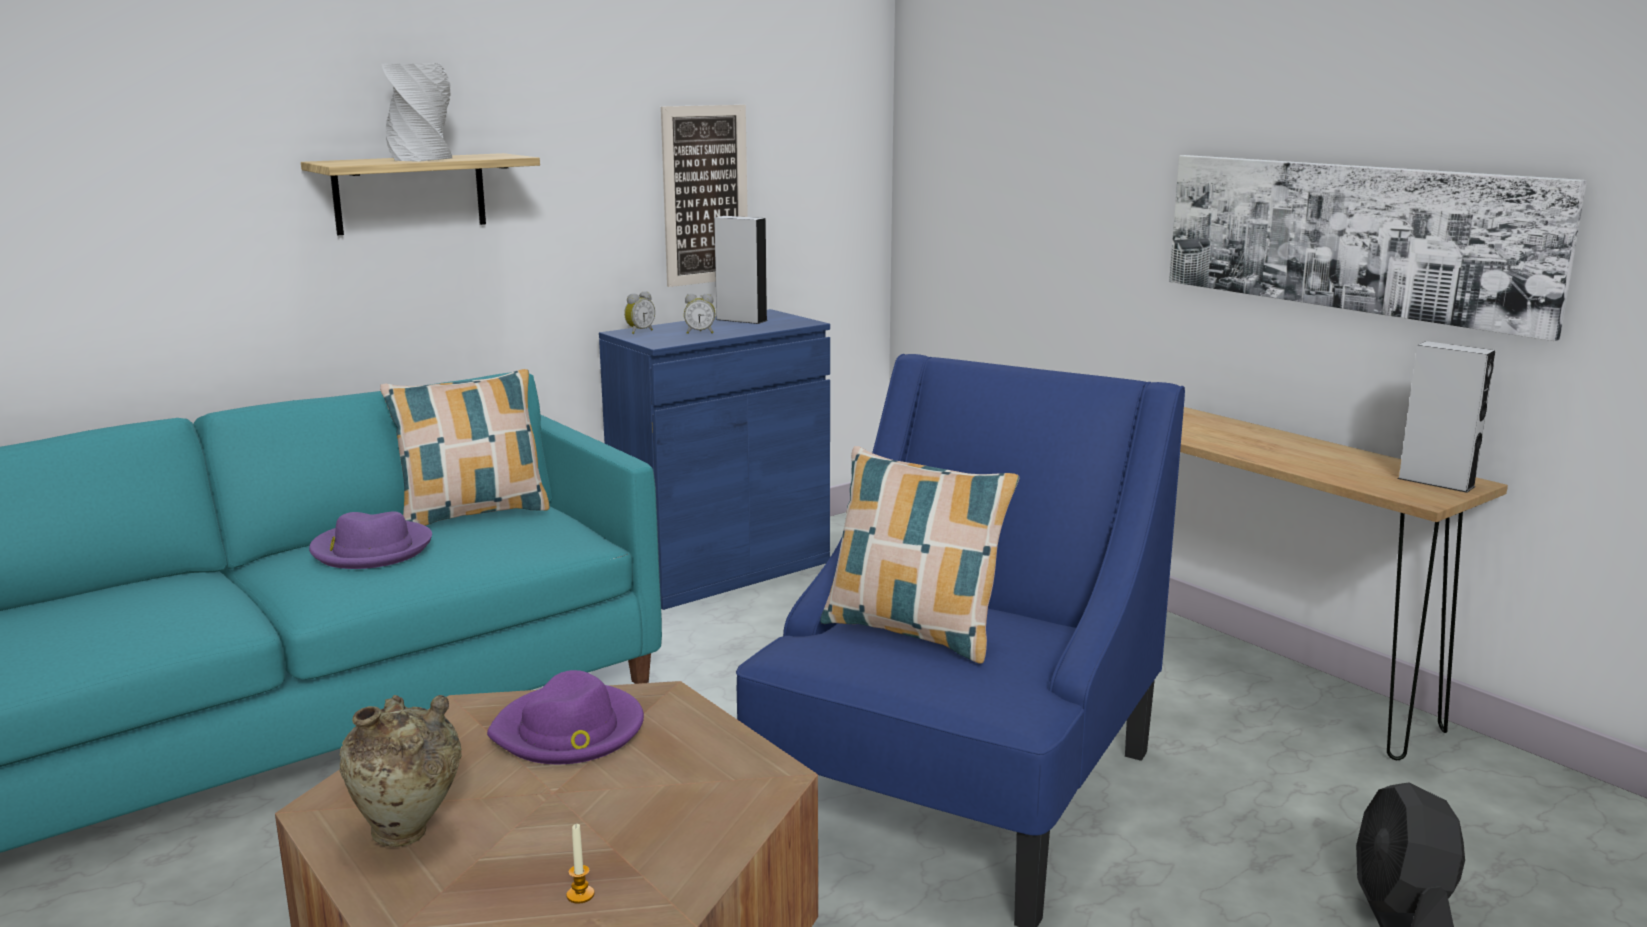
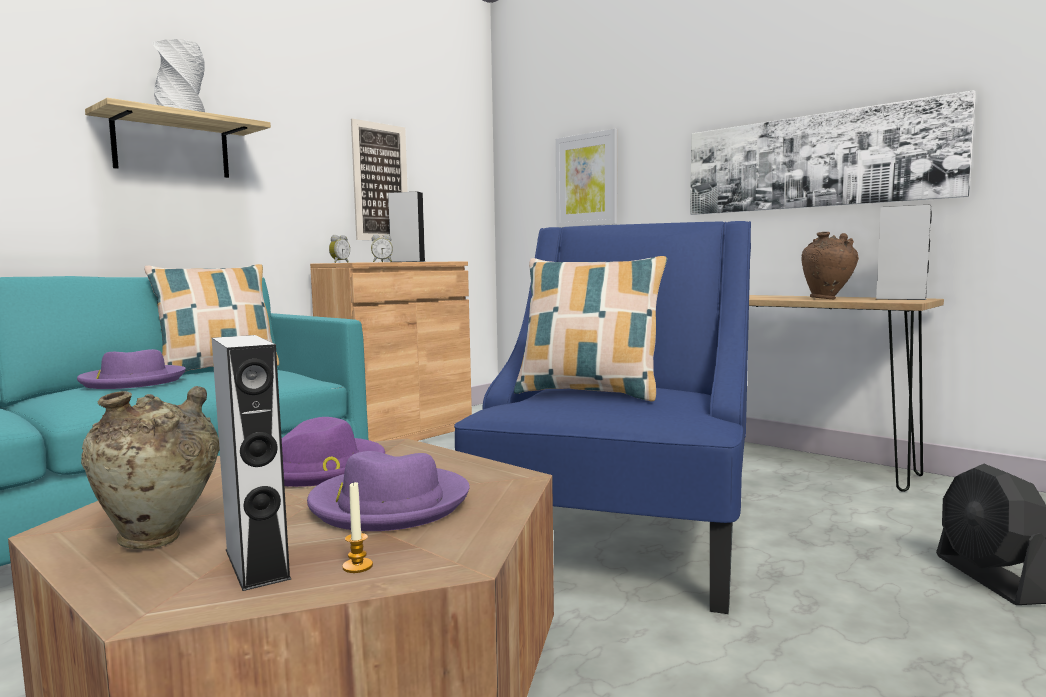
camera: 10 degrees left, 10 degrees down
(492, 879) = (256, 563): none -> grey speaker
(630, 805) = (389, 504): none -> purple hat
(722, 570) = (399, 434): blue cabinet -> brown cabinet
(1027, 193) = (587, 180): none -> picture
(1328, 468) = (827, 299): none -> brown vase

